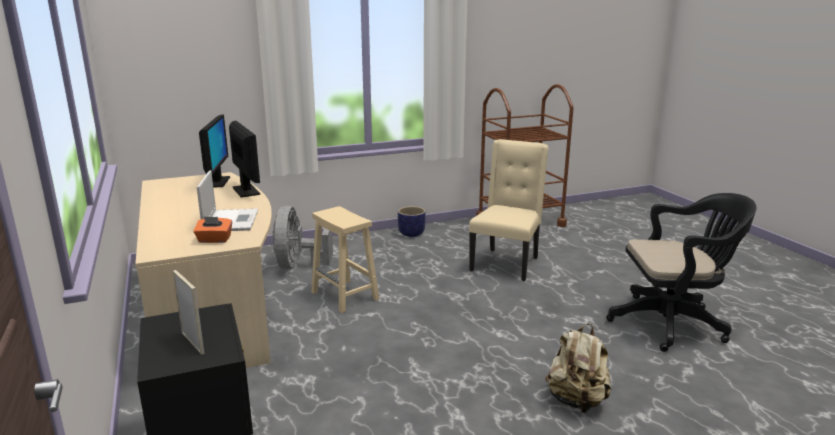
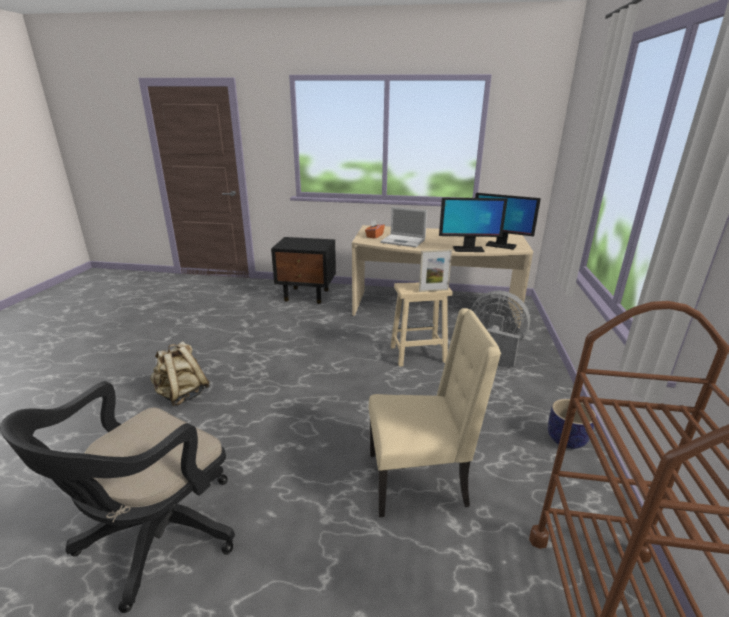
camera: 120 degrees right, 5 degrees up
(192, 343) = (298, 243): picture frame -> picture frame (433, 290)
(506, 264) = (419, 480): beige chair -> beige chair turned 60 degrees counterclockwise

